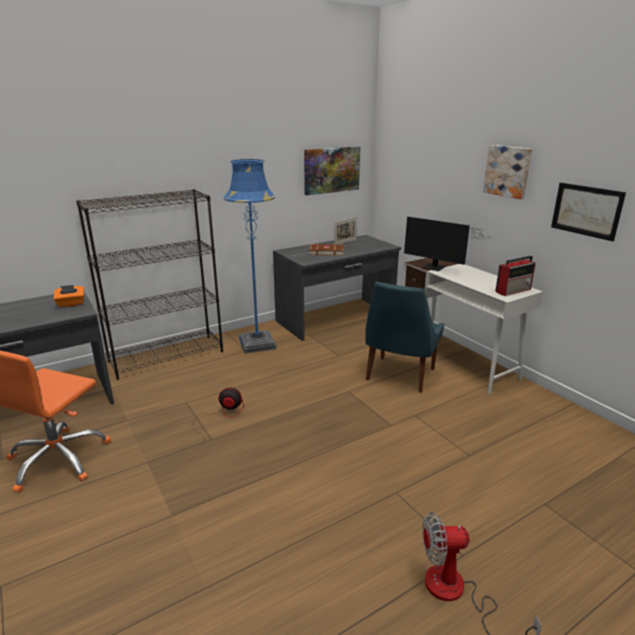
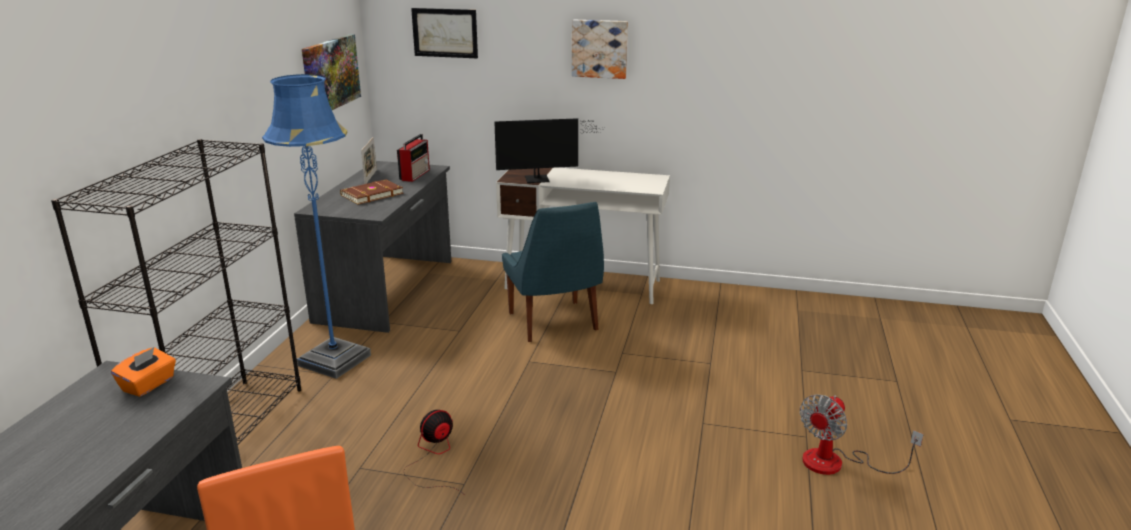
camera: 45 degrees left, 0 degrees up
(513, 290) = (648, 181): radio -> radio (415, 174)
(586, 210) = (702, 81): picture -> picture (445, 33)

